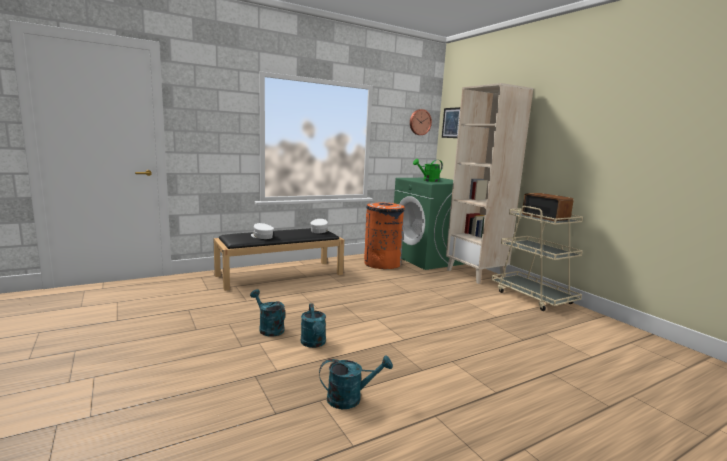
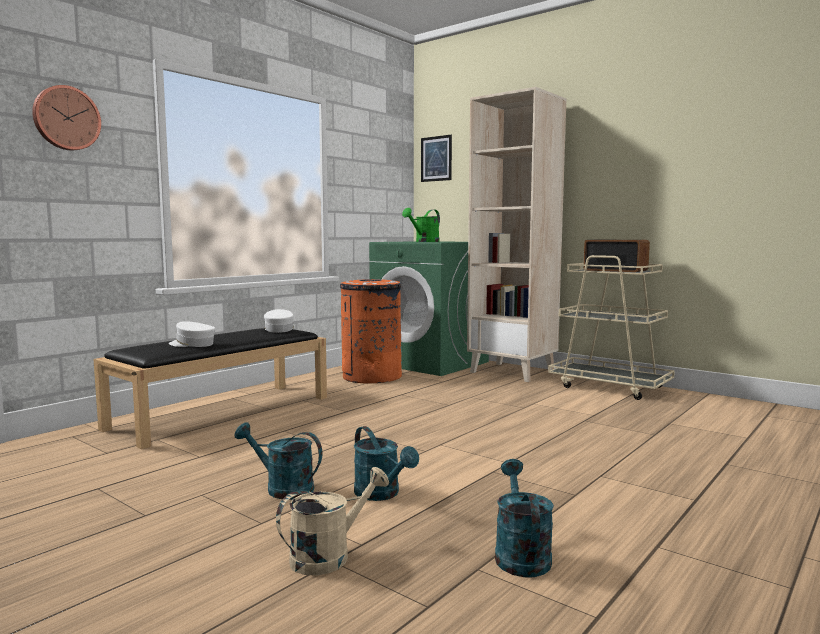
camera: 20 degrees left, 5 degrees down
(256, 372) = (329, 555): none -> beige watering can
(350, 398) = (520, 554): turquoise watering can -> turquoise watering can turned 60 degrees counterclockwise
(419, 122) = (390, 158): wall clock -> wall clock (66, 118)

